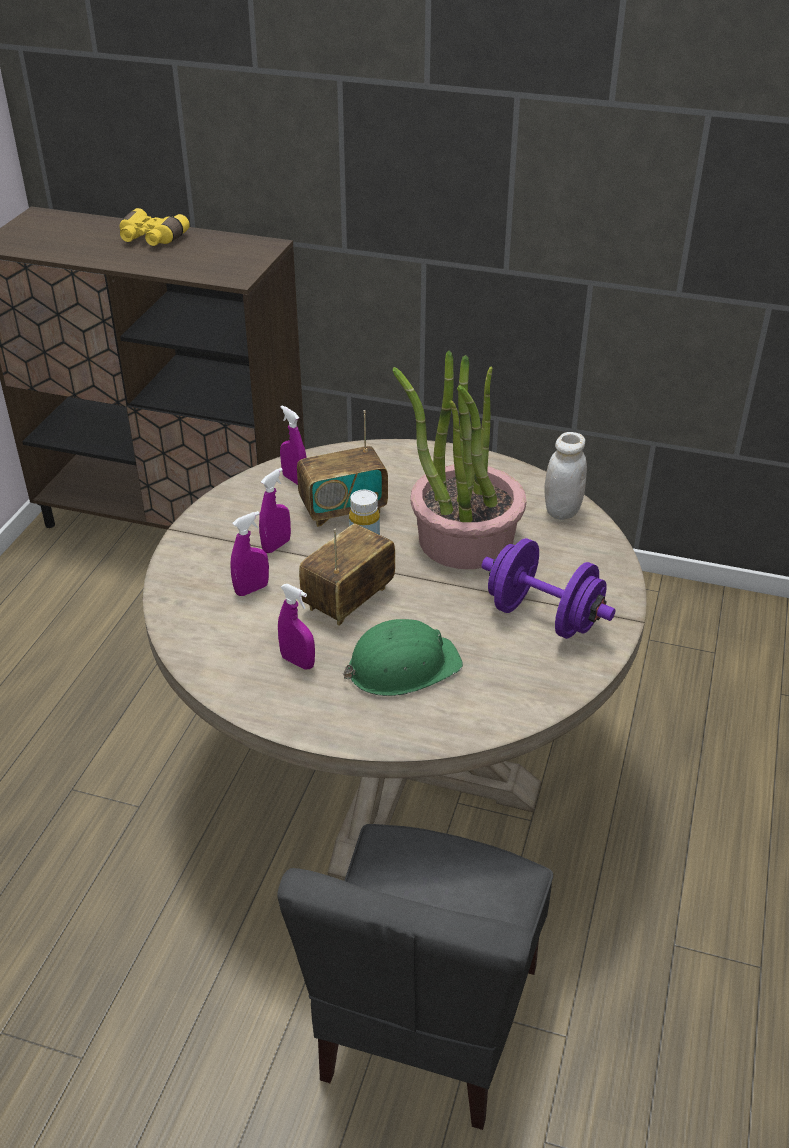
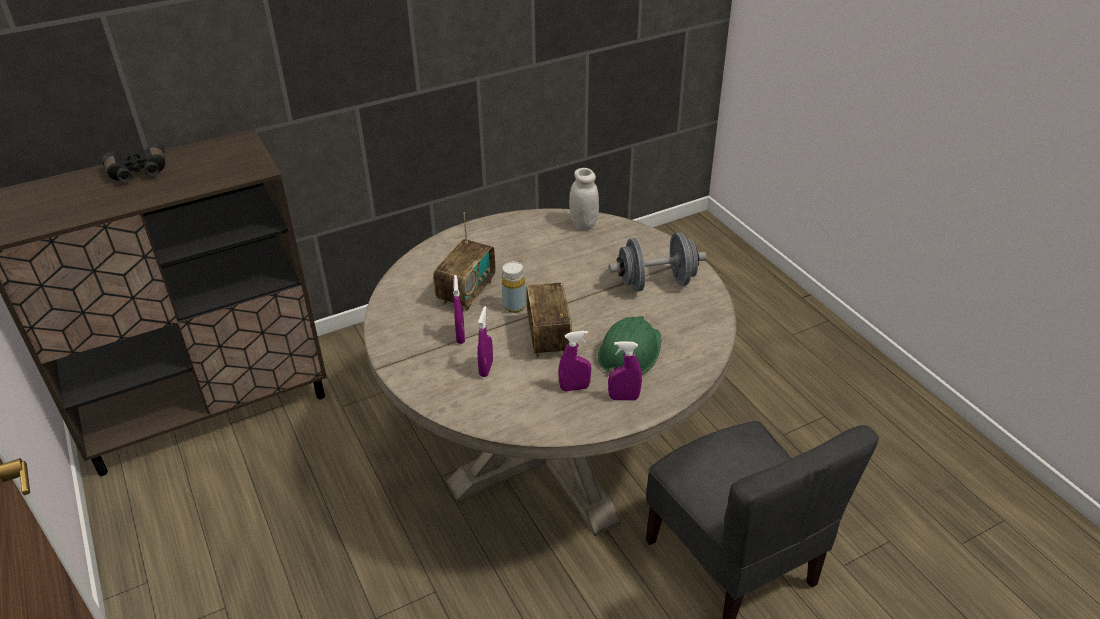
camera: 45 degrees left, 0 degrees up
(151, 239) = (138, 173): yellow binoculars -> black binoculars
(294, 480) = (409, 293): purple spray bottle -> purple spray bottle (623, 398)
(464, 540) = (559, 268): potted plant -> none
(543, 617) = (656, 283): purple dumbbell -> grey dumbbell

